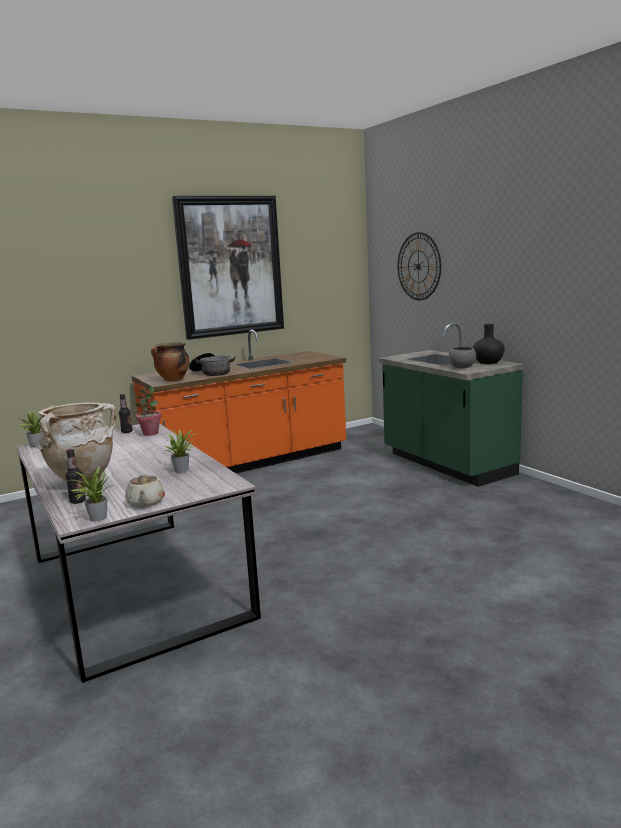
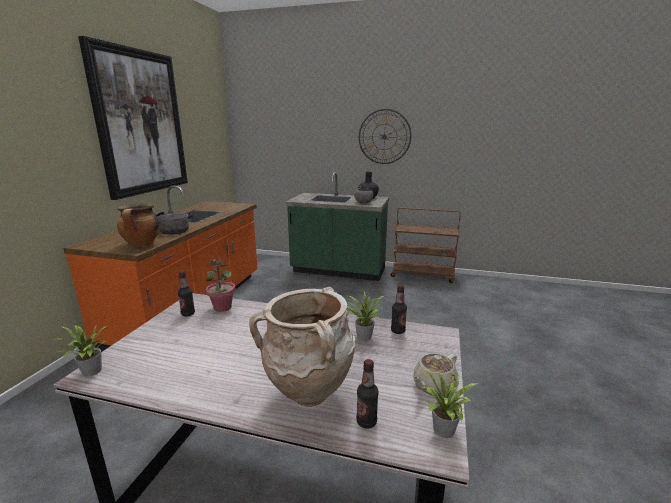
camera: 45 degrees left, 5 degrees up
(146, 503) = (433, 386): beige teapot -> beige teapot turned 105 degrees clockwise
(210, 474) = (398, 331): none -> bottle
(418, 266) = (288, 131): wall clock -> wall clock (384, 137)
(557, 496) = (423, 275): none -> brown cart

